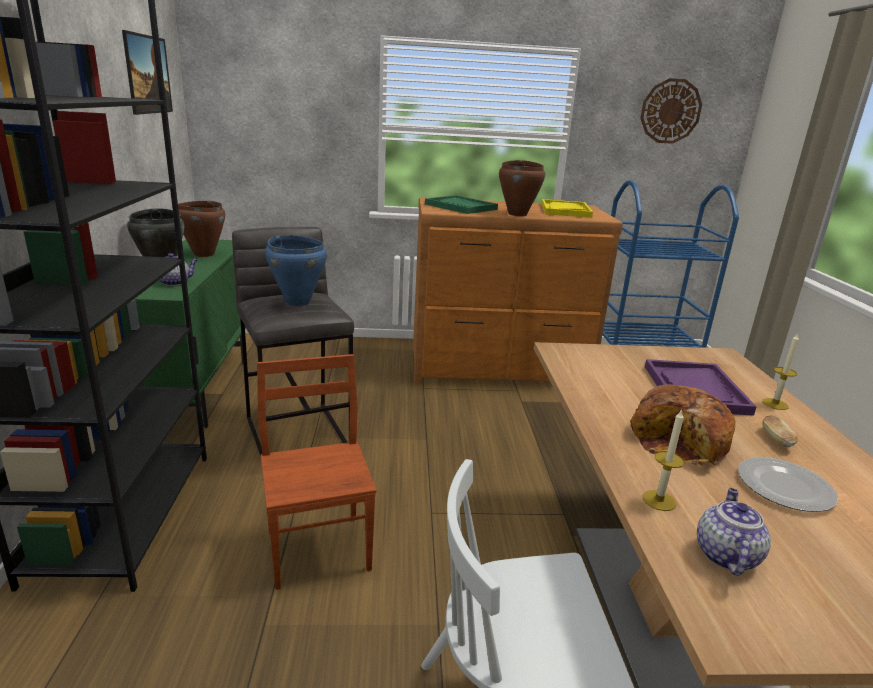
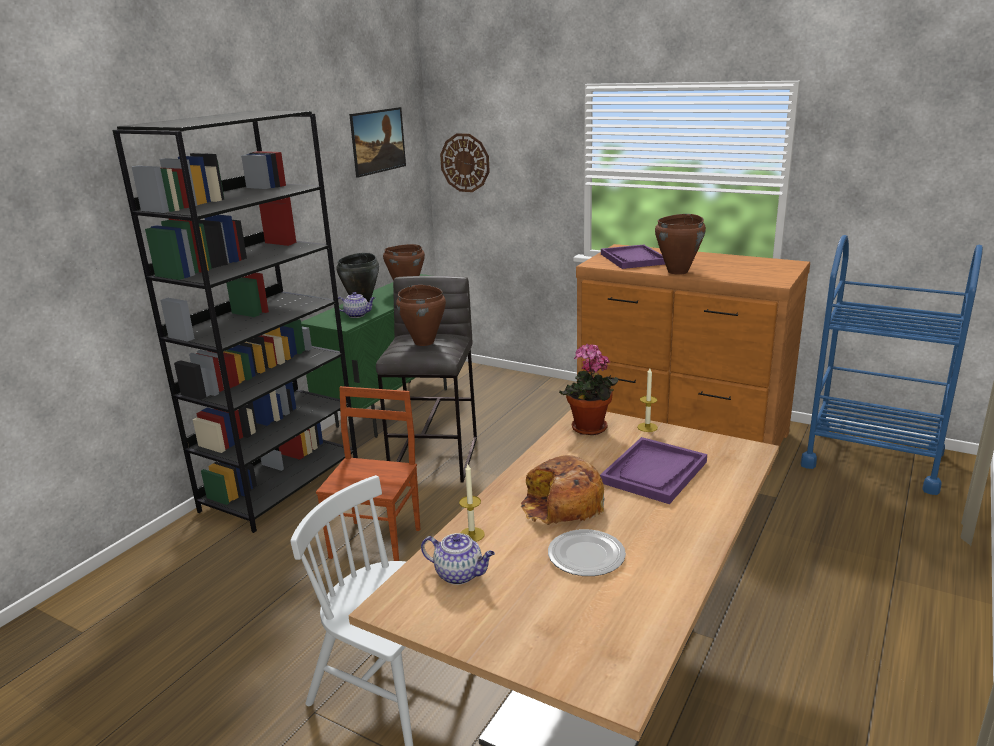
camera: 35 degrees right, 0 degrees up
(298, 302) = (424, 342): blue cooking pot -> brown cooking pot
(461, 207) = (633, 259): green tray -> purple tray
(565, 210) = (749, 268): yellow tray -> none
(583, 362) = (588, 430): none -> potted plant
(670, 111) = (925, 147): wall clock -> wall clock (465, 162)
(725, 554) = (460, 574): teapot -> teapot turned 60 degrees clockwise
(775, 404) = (712, 501): candle -> candle (647, 427)
(776, 440) = (650, 526): bread -> none

